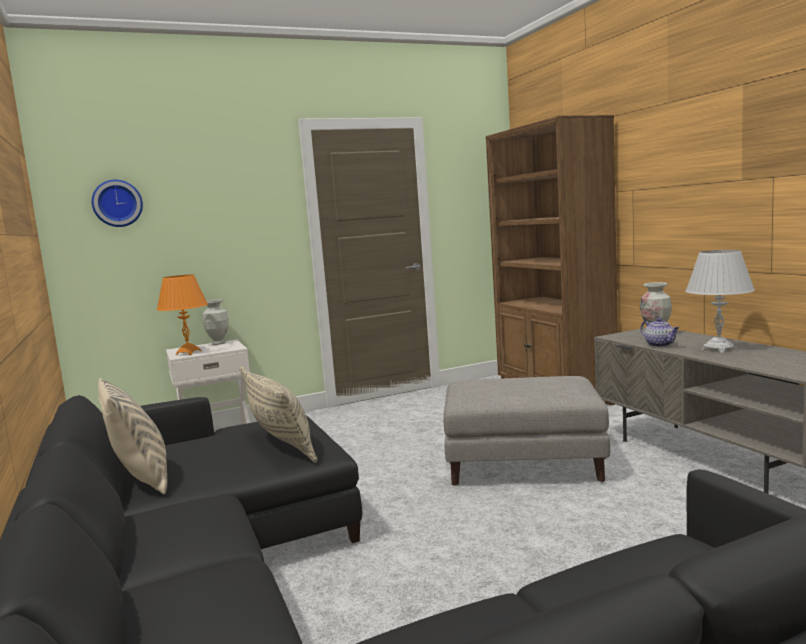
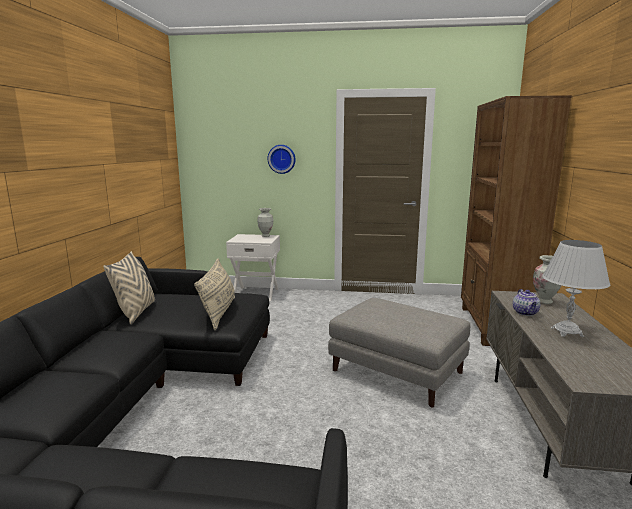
camera: 30 degrees right, 5 degrees up
(117, 203) = (218, 142): wall clock -> wall clock (282, 159)
(188, 353) = (241, 239): orange table lamp -> none

